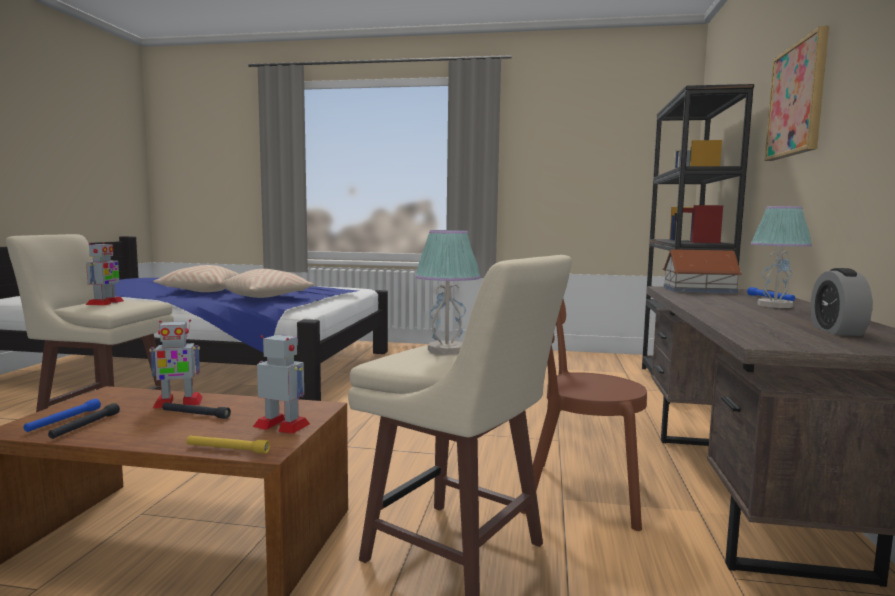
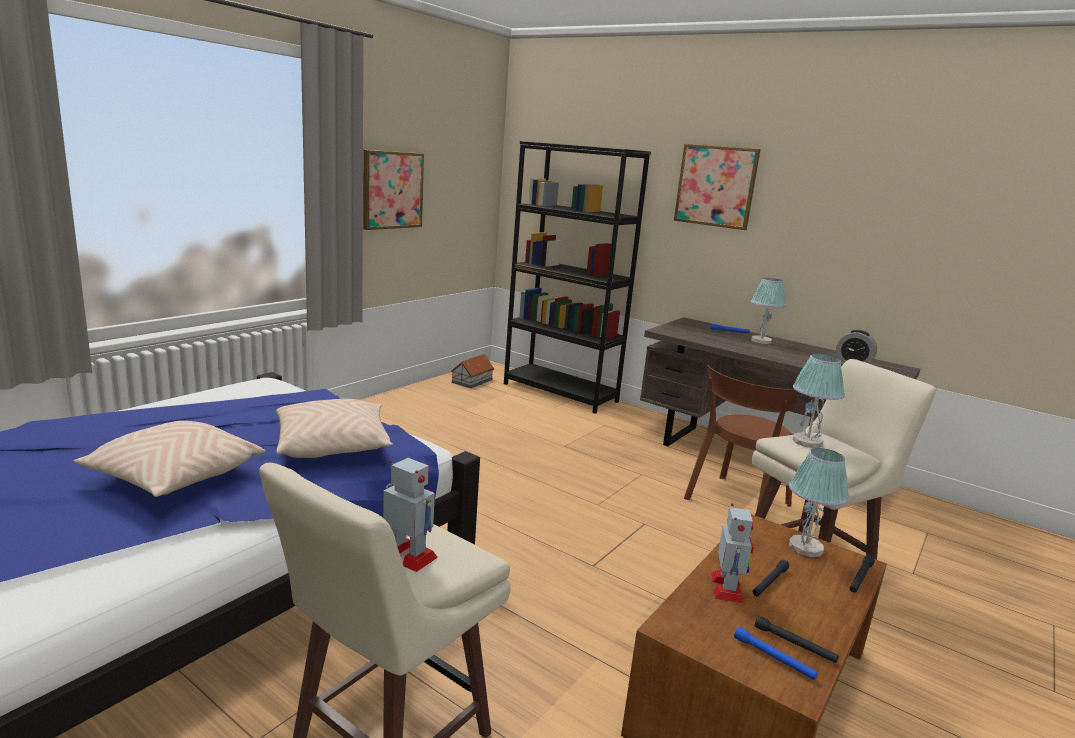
camera: 65 degrees left, 10 degrees up
(227, 449) = (860, 578): yellow flashlight -> black flashlight
(282, 425) = (805, 548): toy robot -> table lamp
(543, 175) = (392, 190): none -> picture
(700, 290) = (681, 329): toy house -> toy house (472, 381)

